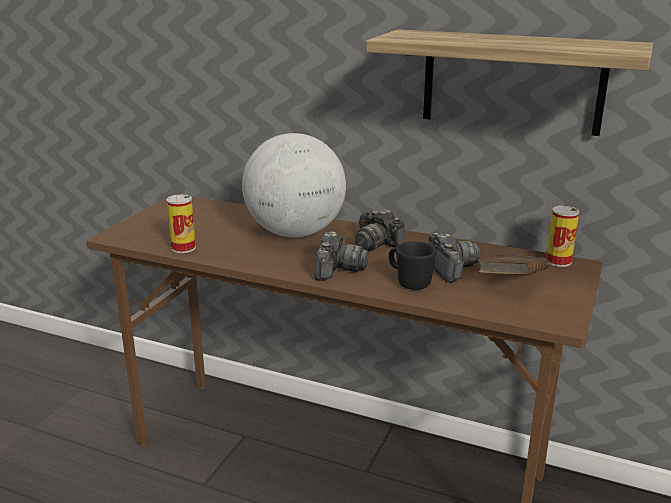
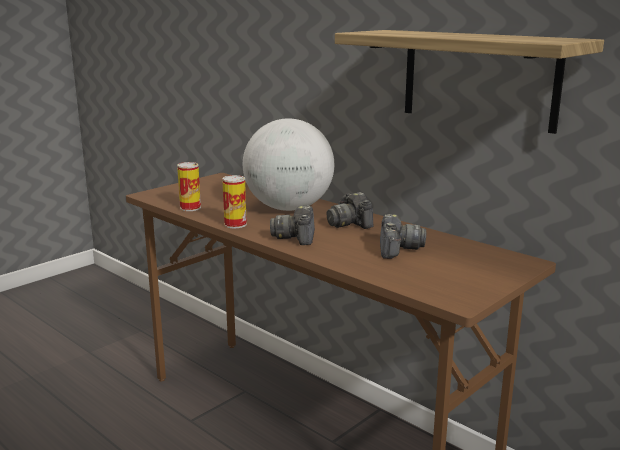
camera: 20 degrees right, 5 degrees down
(338, 270) = (296, 237): camera -> camera turned 150 degrees clockwise
(409, 282) = (348, 254): black mug -> none
(511, 282) = (444, 266): brown book -> none
(558, 261) = (509, 257): can -> can (235, 224)

